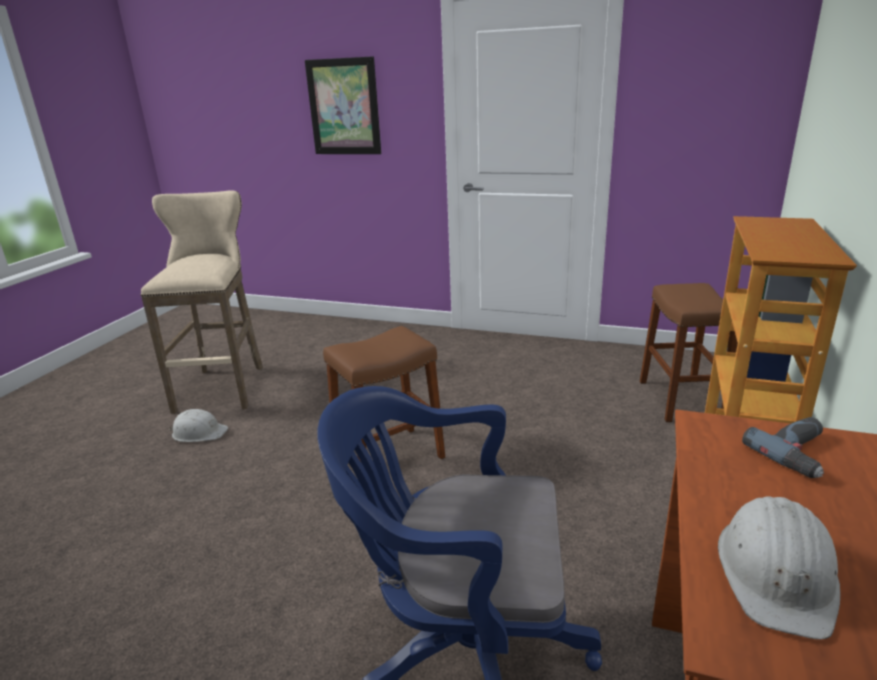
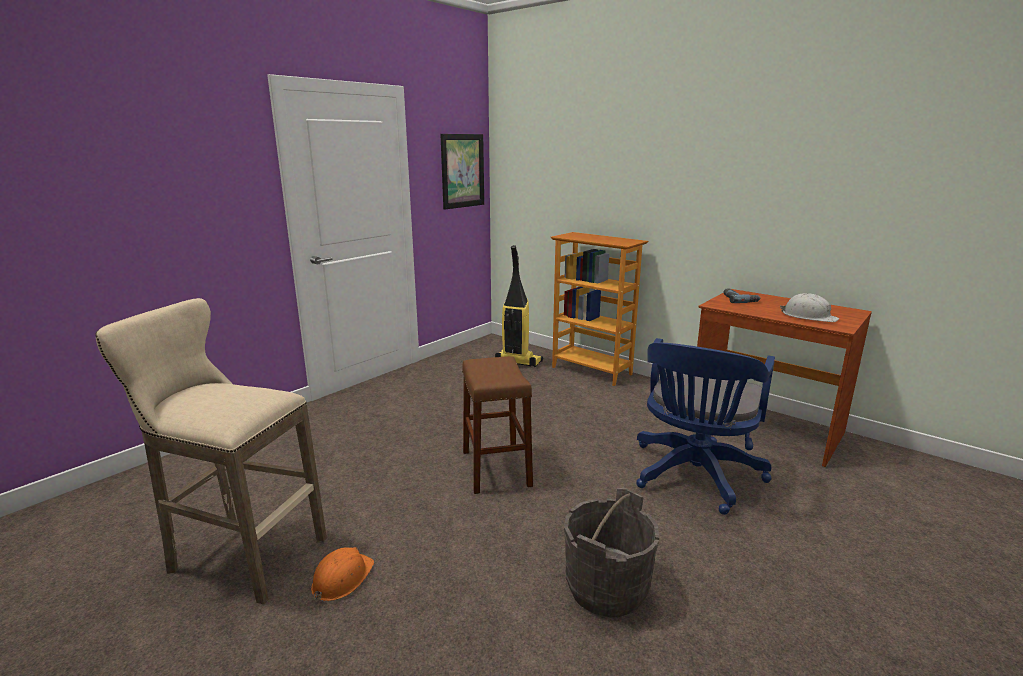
camera: 70 degrees left, 5 degrees down
(190, 590) = (606, 587): none -> grey bucket
(199, 432) = (342, 578): white hard hat -> orange hard hat
(344, 107) = (164, 193): picture -> picture (462, 171)
(681, 399) = (518, 362): brown stool -> vacuum cleaner

